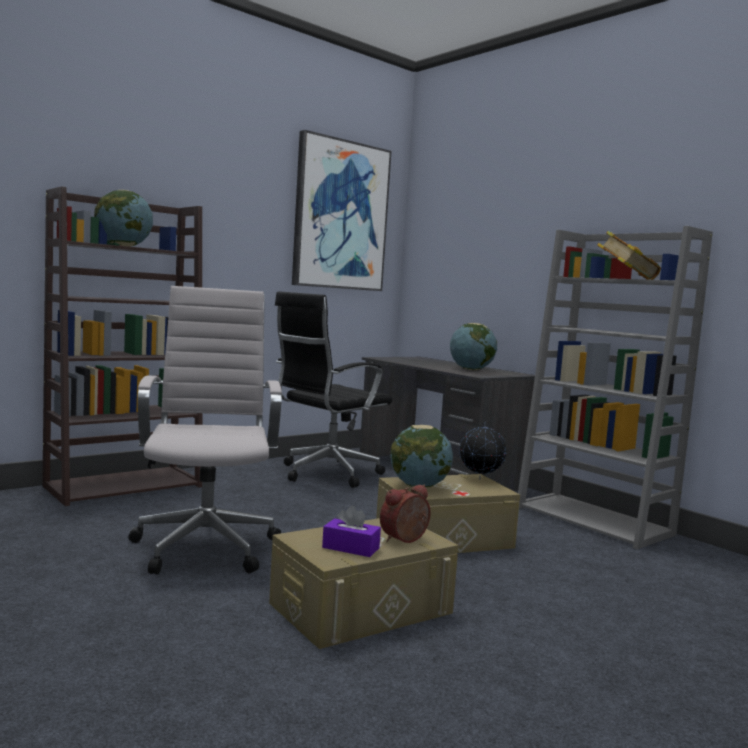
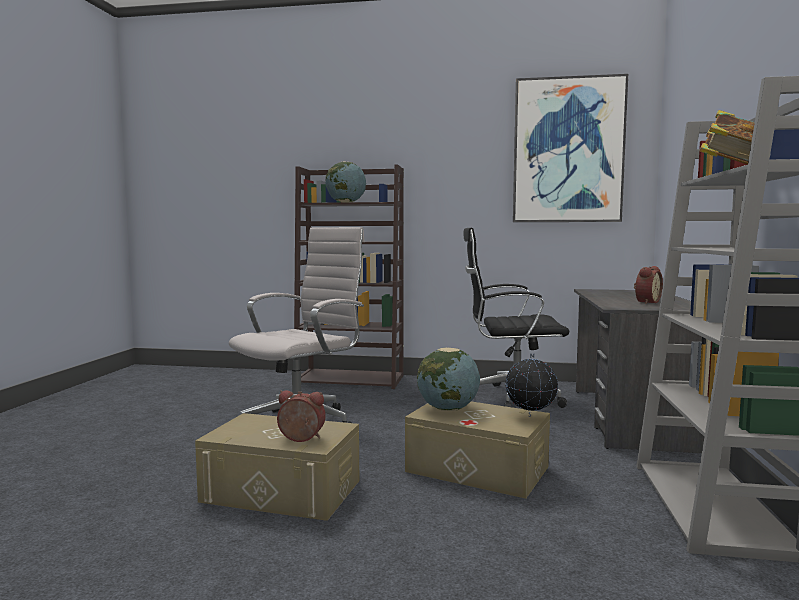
camera: 50 degrees right, 0 degrees up
(350, 548) = (252, 433): purple tissue box -> none
(471, 369) = (646, 302): globe -> alarm clock

